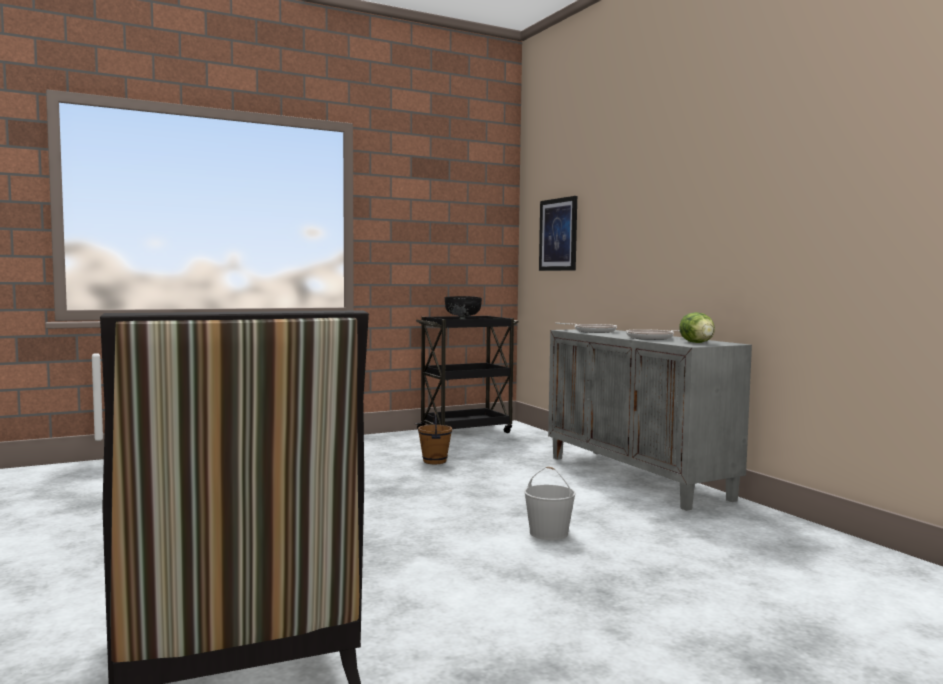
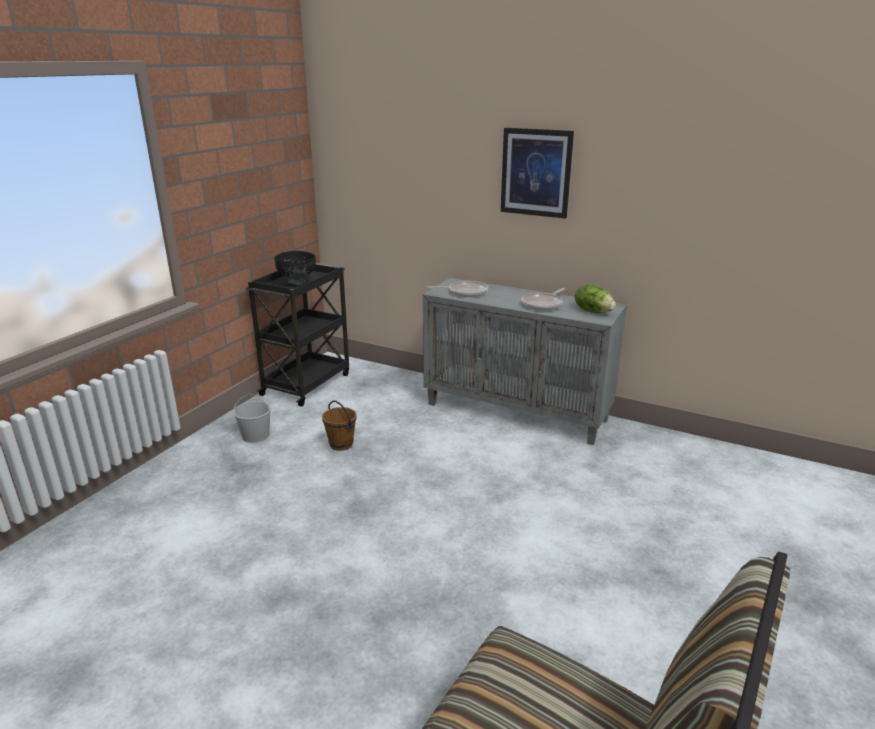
camera: 35 degrees left, 20 degrees up
(549, 533) = (548, 515): white bucket -> white bucket (256, 435)
(558, 234) = (378, 176): picture -> picture (536, 172)

